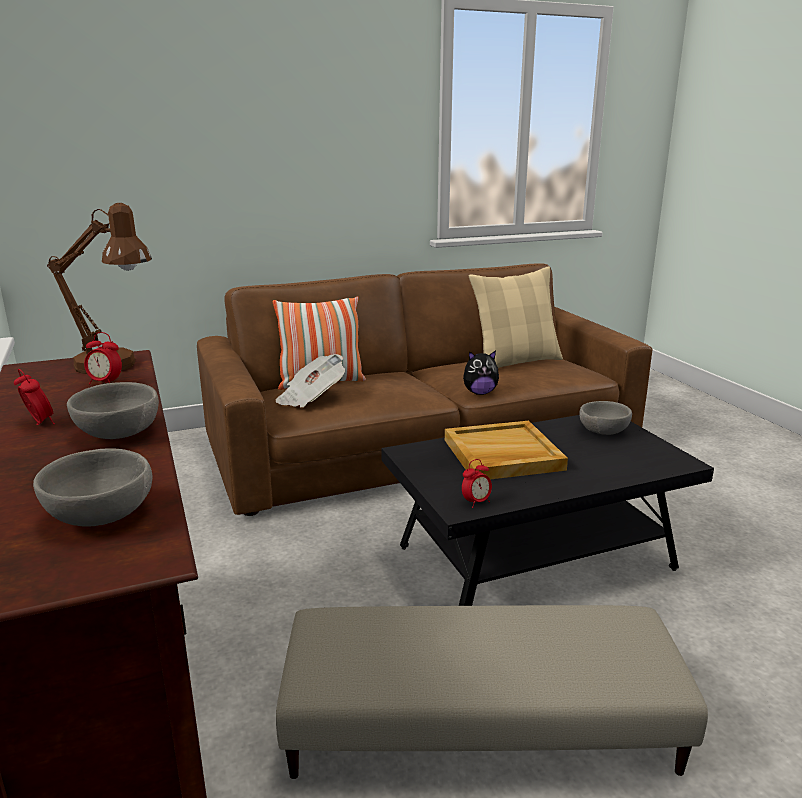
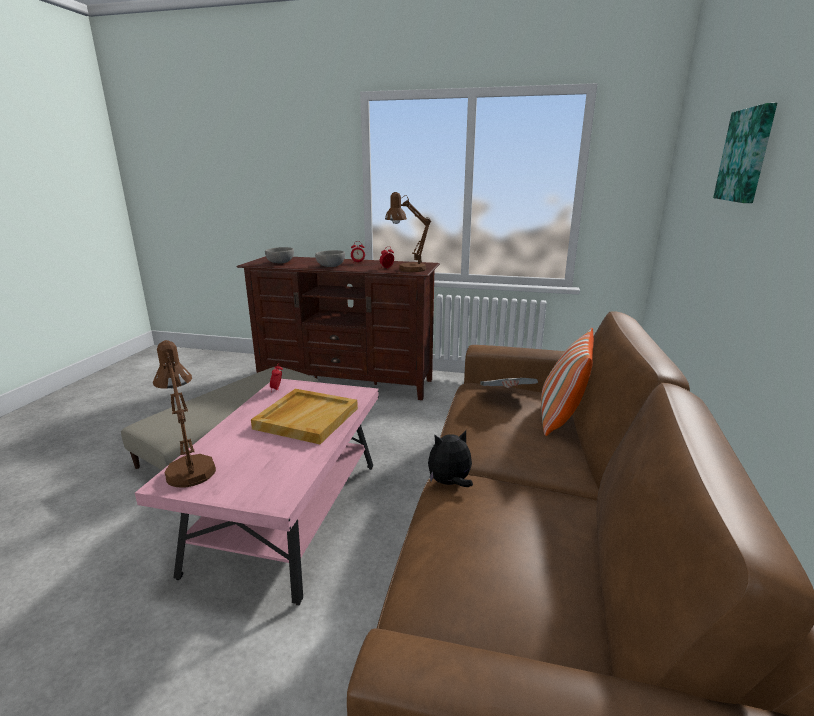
camera: 125 degrees right, 0 degrees up
(247, 128) = (747, 155): none -> picture
(479, 393) = (450, 483): plush toy -> plush toy turned 45 degrees clockwise
(515, 362) = (529, 563): beige pillow -> none
(535, 560) = (289, 514): black coffee table -> pink coffee table
(604, 431) = (261, 480): grey bowl -> none
(655, 464) = (189, 468): none -> brown table lamp

